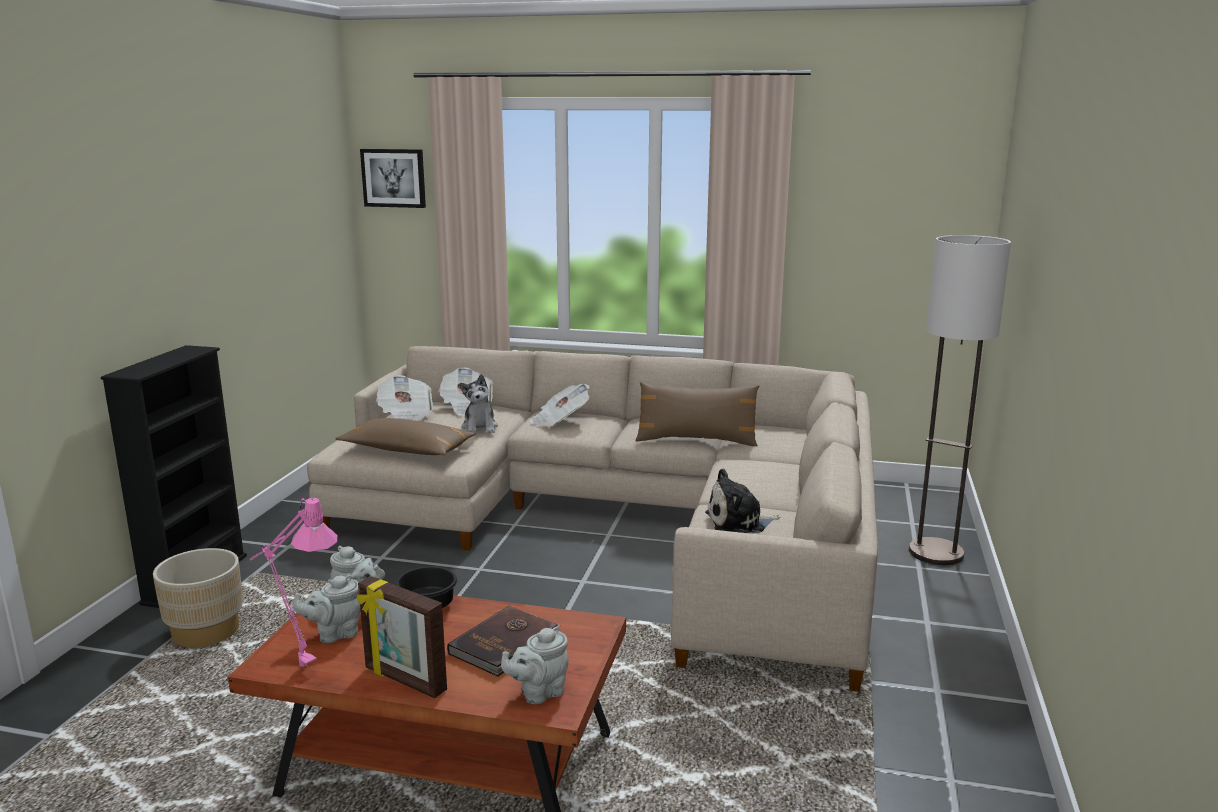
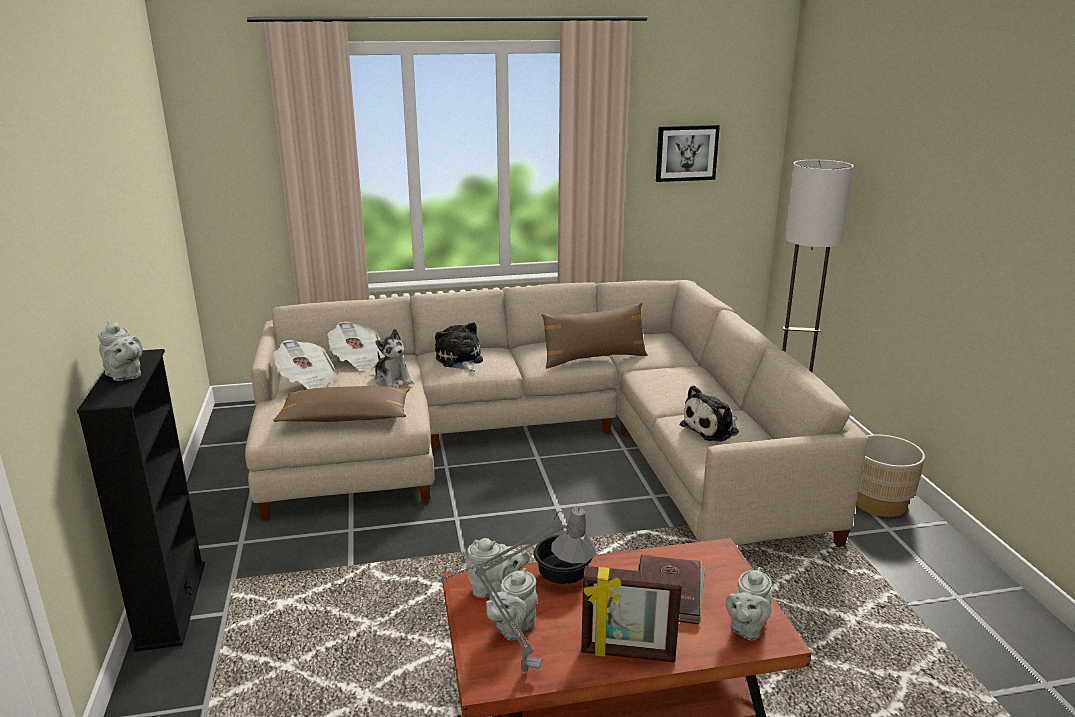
camera: 25 degrees left, 5 degrees up
(163, 360) = (125, 376): none -> grey teapot
(206, 632) = (243, 658): beige planter -> beige planter (879, 503)
(297, 664) = (514, 670): pink table lamp -> grey table lamp
(394, 178) = (222, 130): picture -> picture (686, 153)
(560, 421) = (460, 360): newspaper -> plush toy

